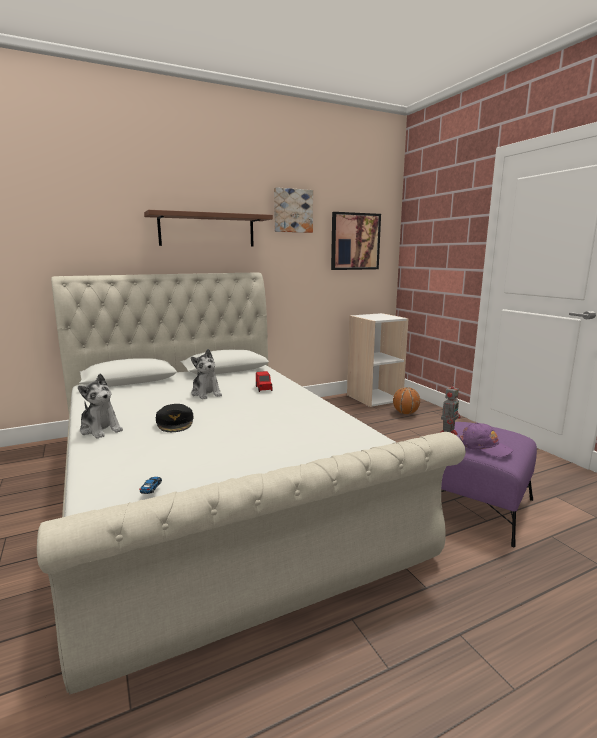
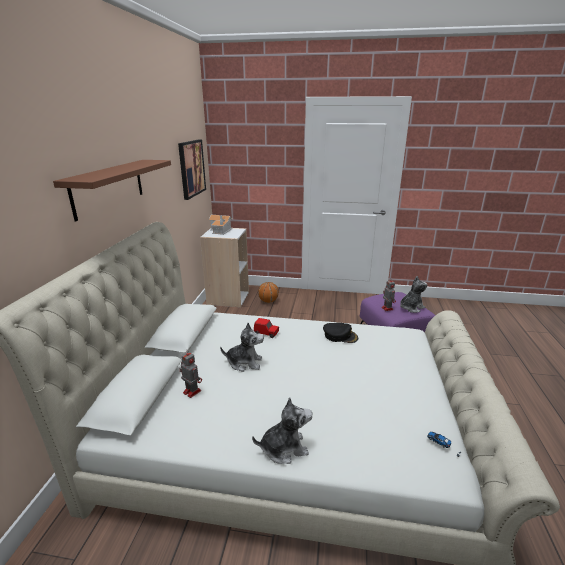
camera: 55 degrees left, 10 degrees up
(149, 389) = (191, 391): none -> toy robot
(175, 422) = (311, 398): black cap -> black cap (340, 336)
(292, 211) = (158, 148): picture -> none
(380, 315) = (221, 230): none -> toy house
(484, 446) = (411, 307): purple cap -> plush toy

